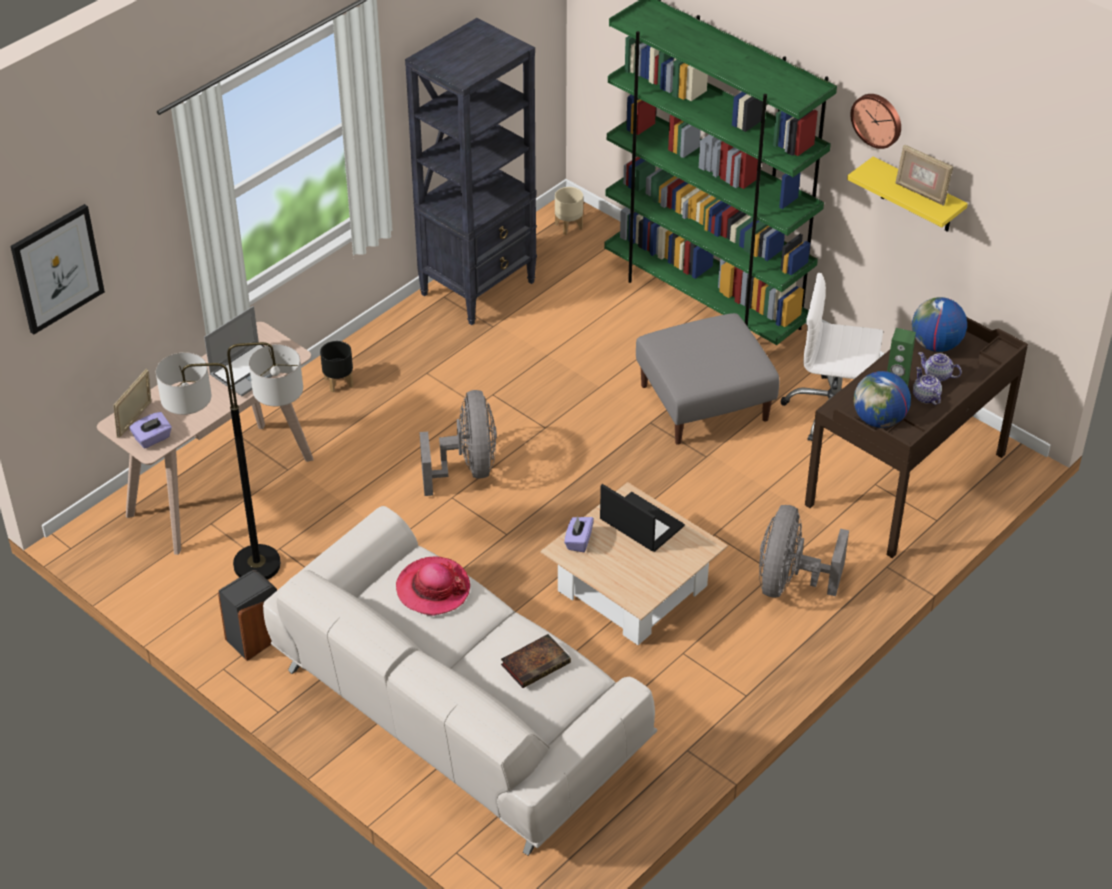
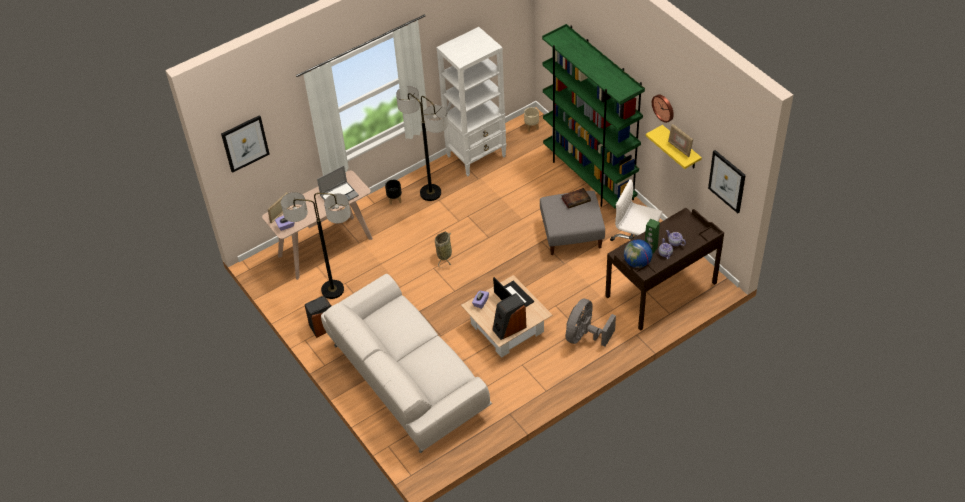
camera: 15 degrees right, 5 degrees up
(407, 362) = (430, 193): none -> floor lamp
(433, 588) = (401, 318): hat -> none
(467, 469) = (444, 254): grey fan -> basket
(479, 287) = (477, 156): black bookcase -> white bookcase
(536, 663) = (439, 363): book -> book (576, 199)
(650, 581) = (509, 328): none -> speaker
(935, 345) = (680, 225): globe -> none
(1029, 239) = (727, 181): none -> picture

